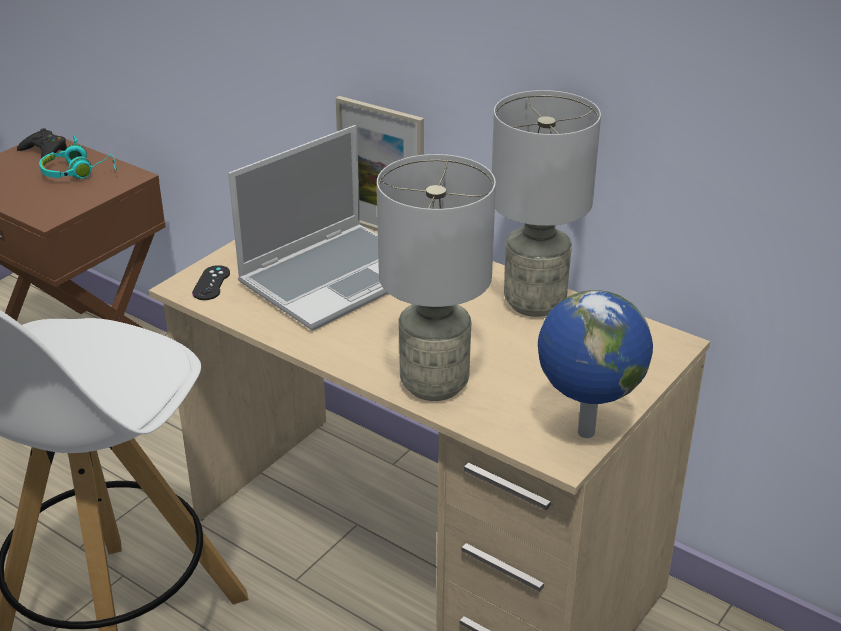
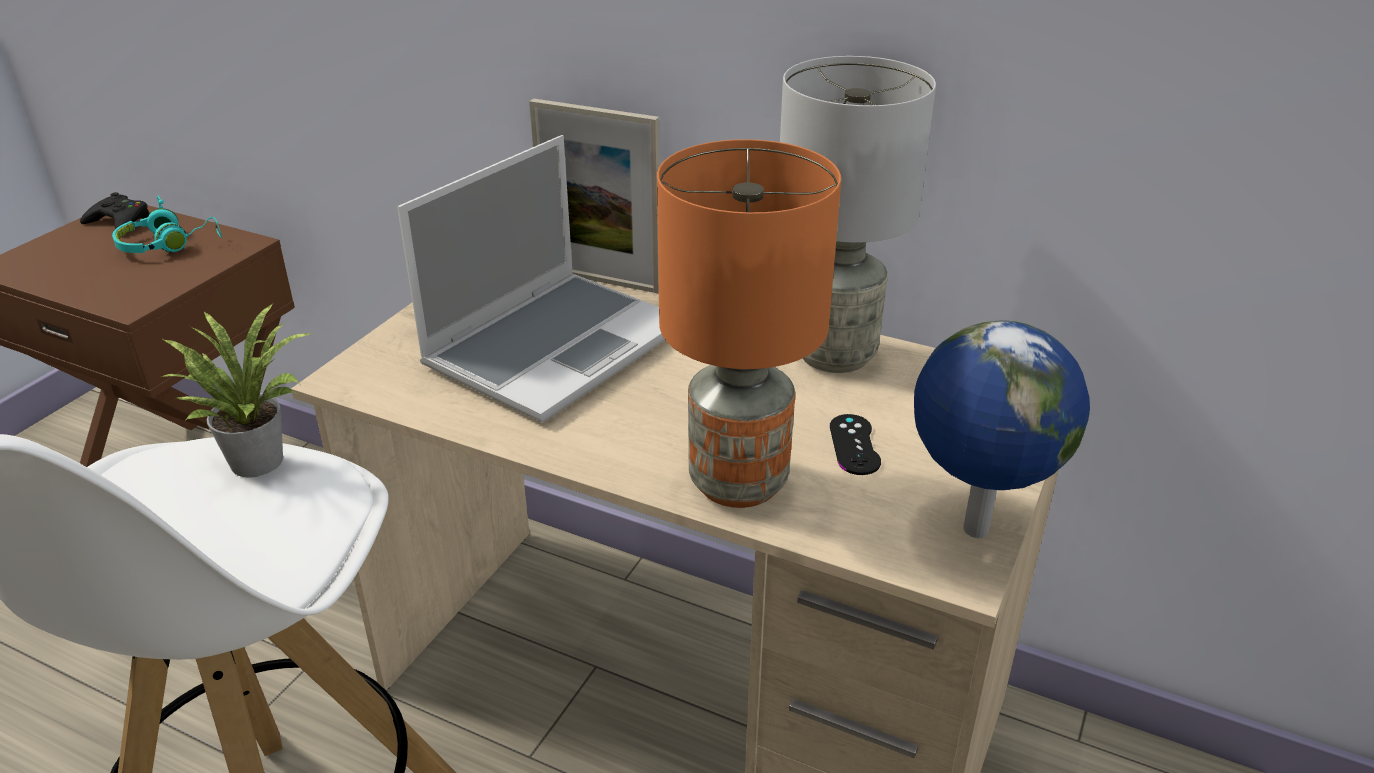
camera: 10 degrees left, 0 degrees up
(120, 334) = (257, 457): none -> potted plant
(211, 283) = (382, 370): black game controller -> black game controller (854, 445)
(435, 384) = (740, 481): grey table lamp -> orange table lamp

